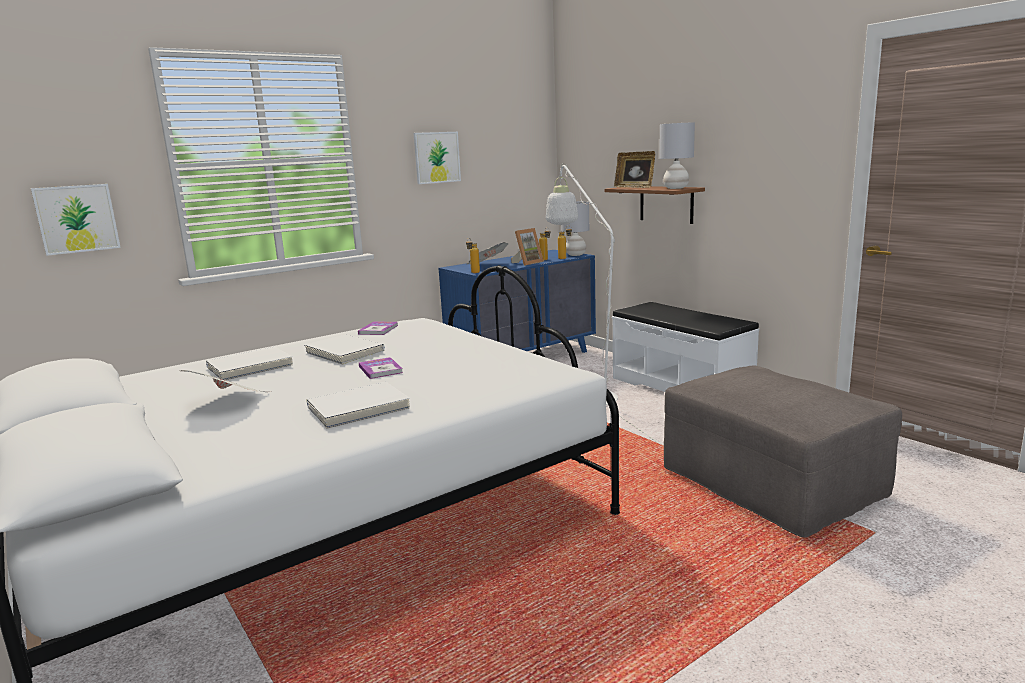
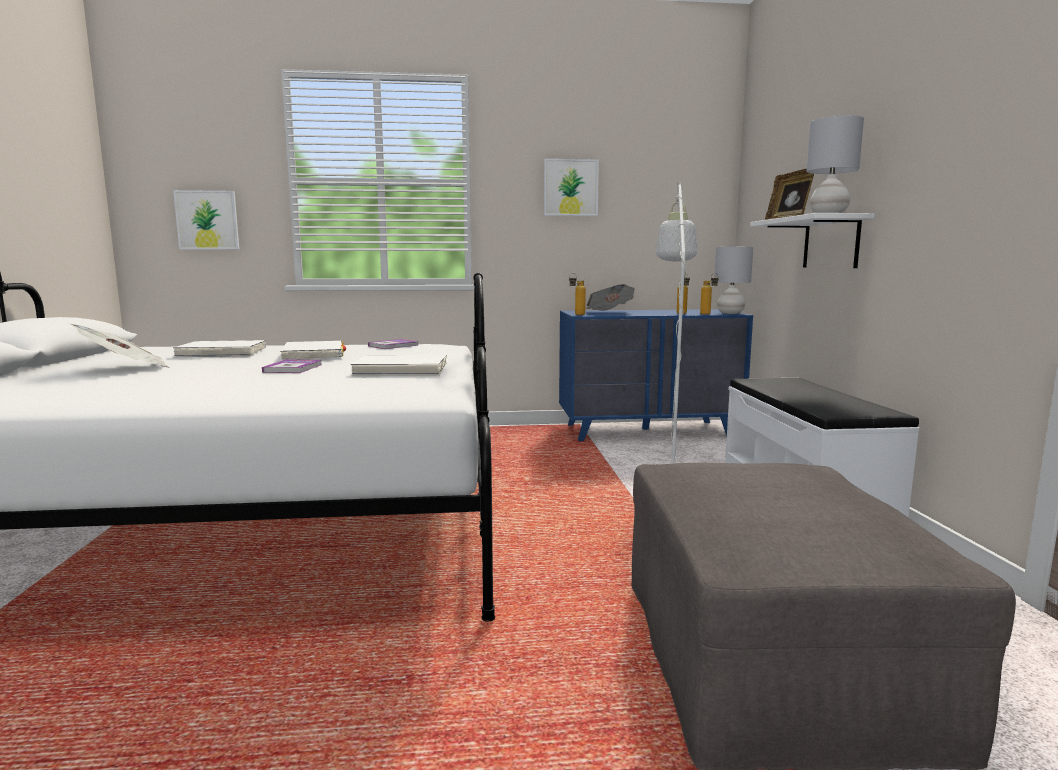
camera: 30 degrees right, 5 degrees down
(358, 408) = (173, 388): white book -> white book (401, 370)
(527, 263) = (655, 314): picture frame -> none
(666, 204) = (831, 243): brown shelf -> white shelf

